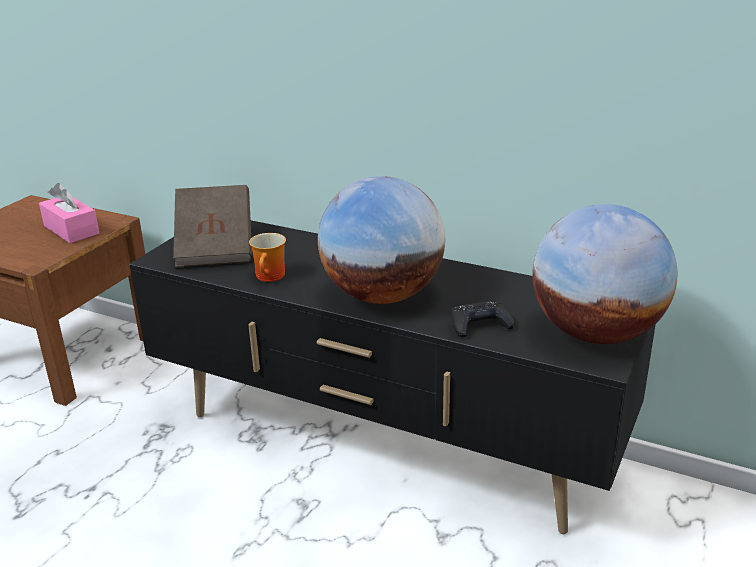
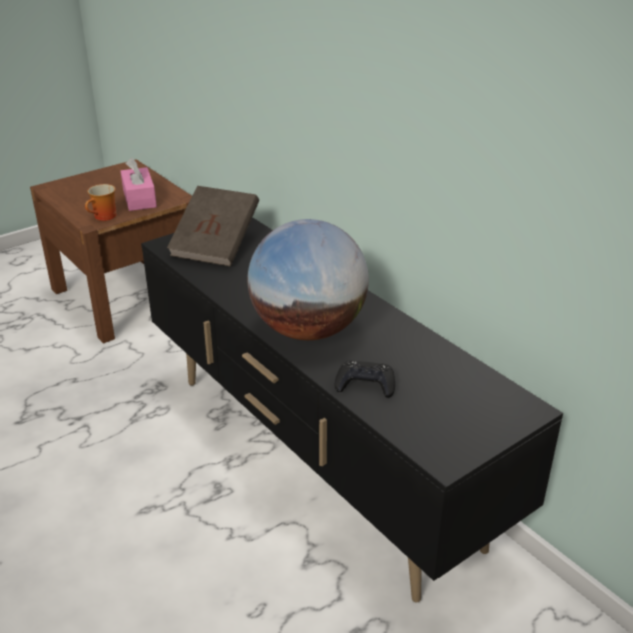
camera: 25 degrees right, 5 degrees up
(272, 277) = (235, 285): mug -> mug (104, 217)
(596, 333) = (464, 427): globe -> none

